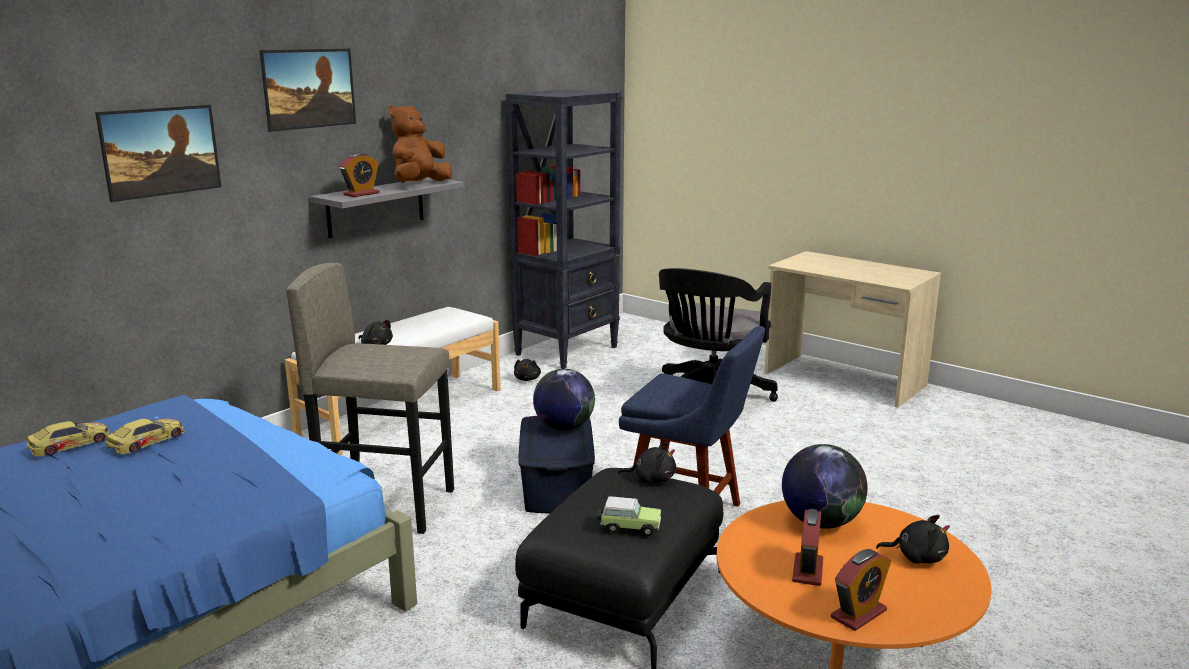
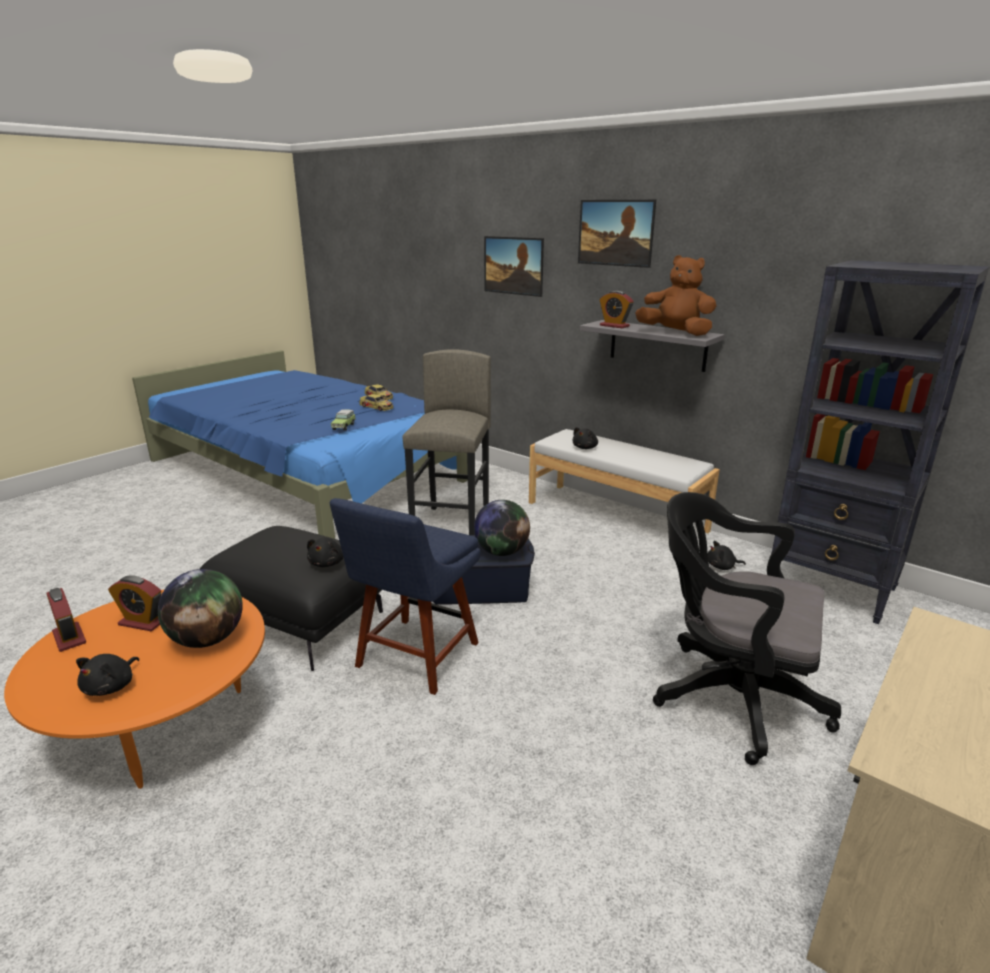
camera: 90 degrees right, 5 degrees up
(628, 527) = (251, 549): toy car -> toy car (344, 426)

